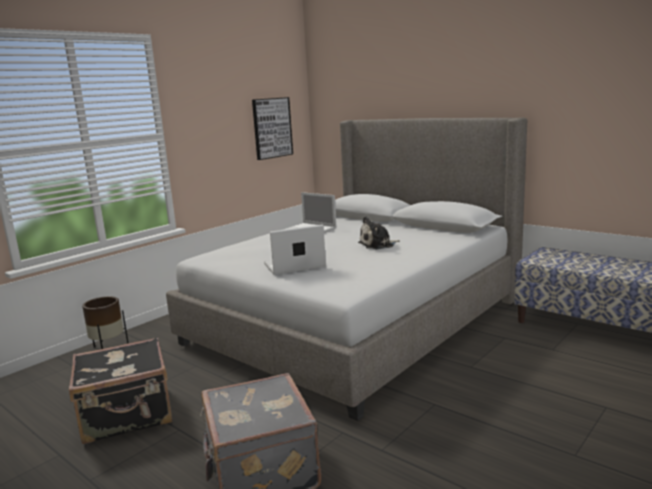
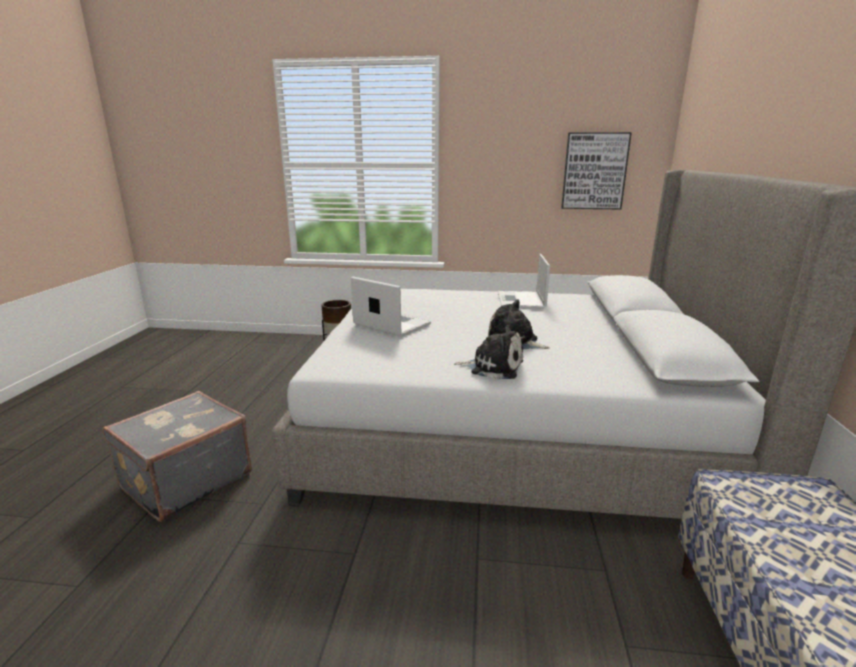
camera: 55 degrees right, 5 degrees up
(128, 416) = (247, 391): black suitcase -> none
(408, 255) = (493, 367): none -> plush toy

